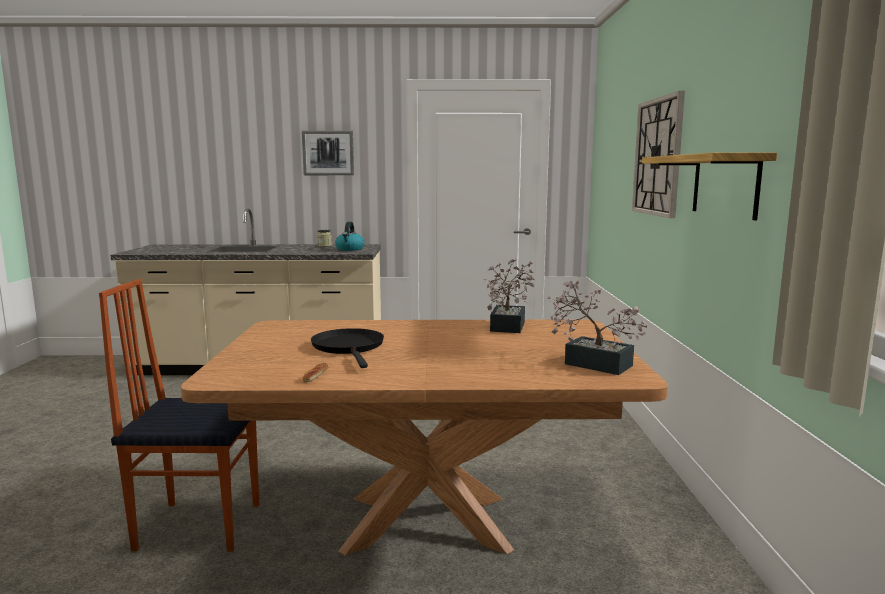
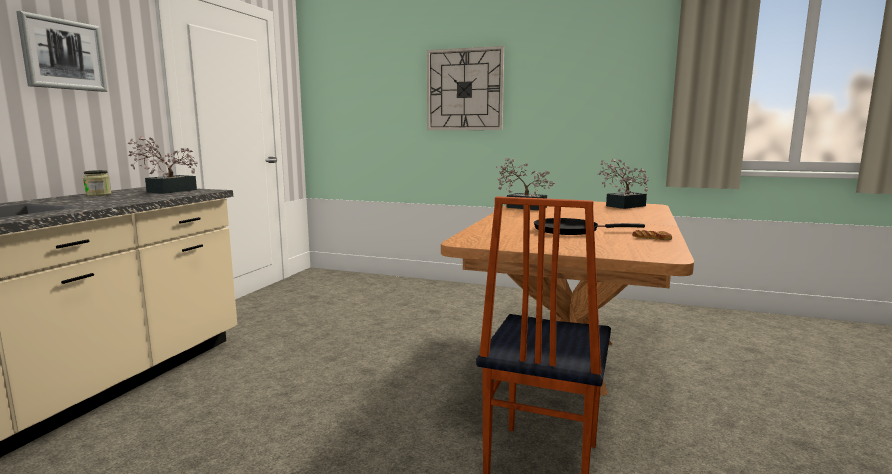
camera: 70 degrees left, 0 degrees up
(350, 249) = (167, 191): kettle -> potted plant
(725, 185) = (570, 105): shelf -> none

